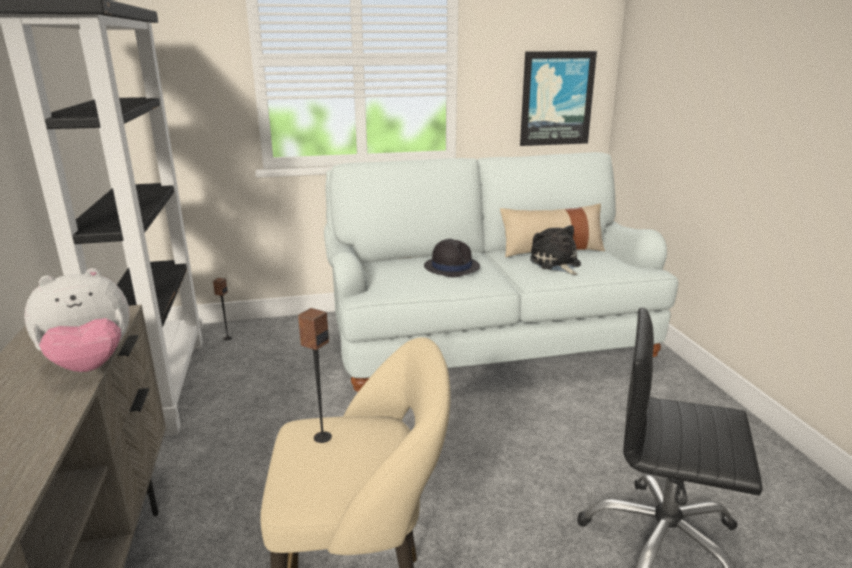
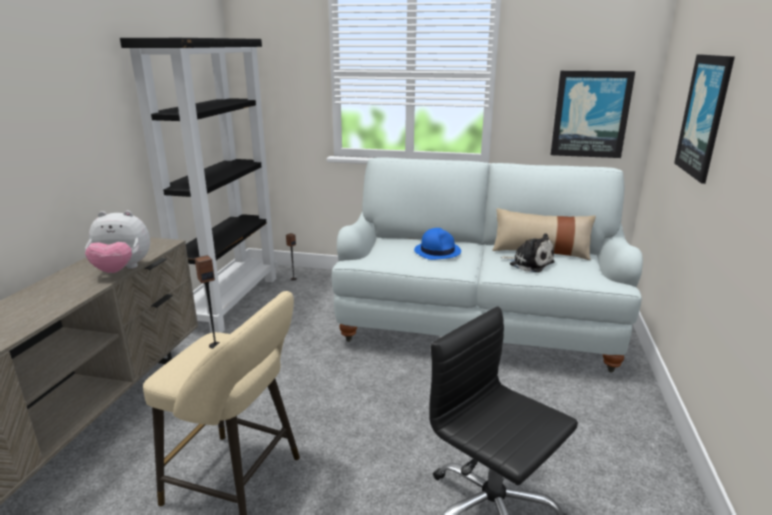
camera: 25 degrees right, 0 degrees up
(451, 267) = (437, 251): black hat -> blue hat
(556, 264) = (529, 263): plush toy -> plush toy turned 120 degrees clockwise
(714, 89) = (704, 116): none -> picture

